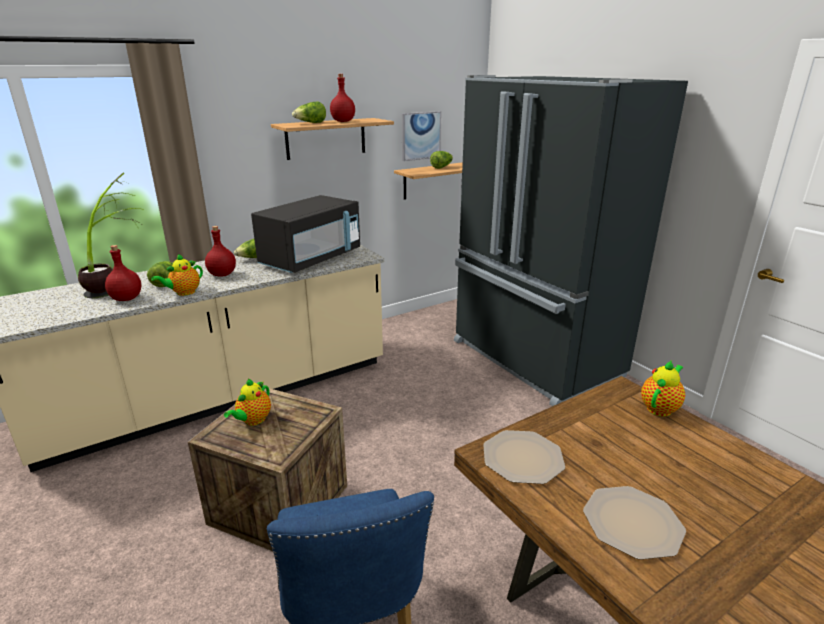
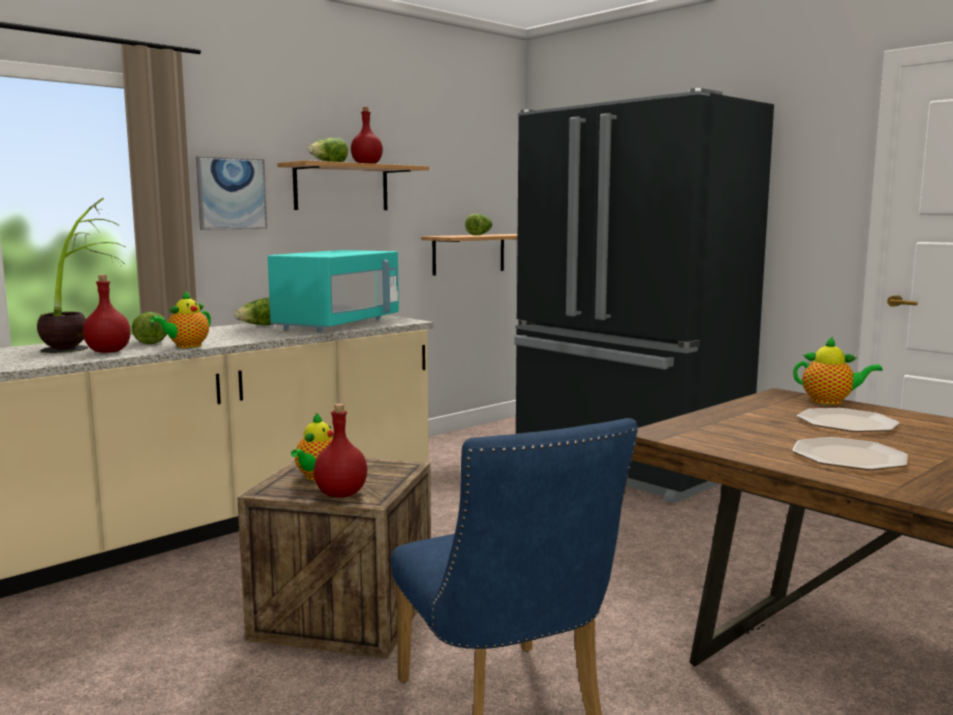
camera: 10 degrees left, 15 degrees down
(222, 274) = (227, 335): red bottle -> red bottle (342, 494)
(311, 259) = (338, 324): black microwave -> turquoise microwave
(420, 135) = (452, 196): picture -> picture (231, 193)
(523, 458) = (703, 433): plate -> plate (848, 423)
(660, 408) = (830, 401): teapot -> teapot turned 75 degrees clockwise

